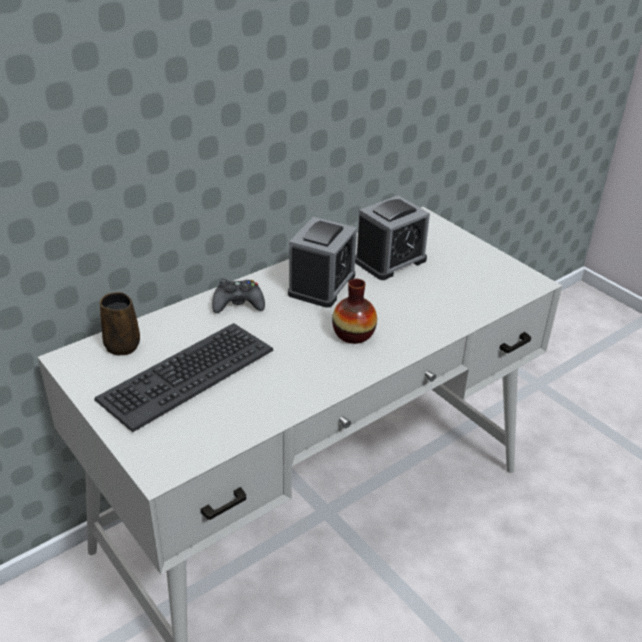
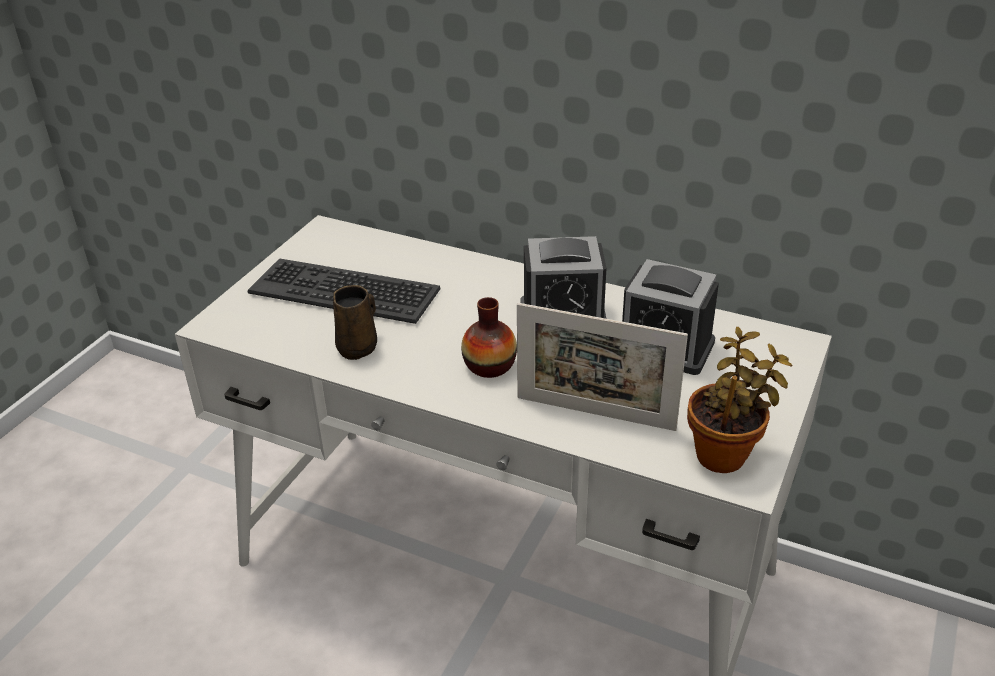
camera: 65 degrees right, 0 degrees up
(121, 344) = (363, 244): brown mug -> brown mug (359, 347)
(238, 303) = (479, 278): black game controller -> none
(438, 309) = (595, 413): none -> picture frame
(505, 279) = (725, 454): none -> potted plant

